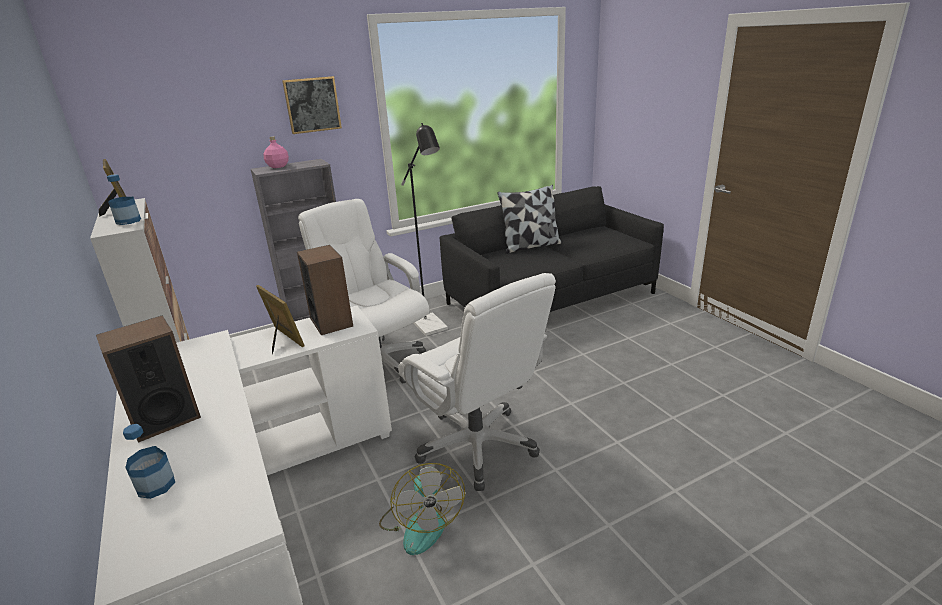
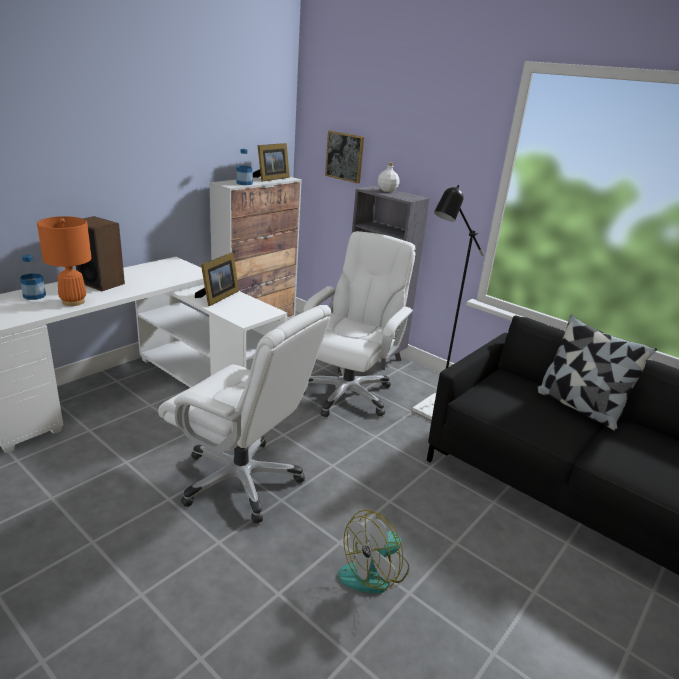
camera: 65 degrees right, 0 degrees up
(221, 442) = (73, 302): none -> orange table lamp
(278, 166) = (387, 190): pink bottle -> white bottle
(312, 105) = (442, 145): picture -> picture (344, 156)
(331, 322) = (252, 308): speaker -> none
(421, 523) = (139, 466): fan -> fan (375, 572)
(477, 446) = (242, 480): white office chair -> white office chair turned 90 degrees counterclockwise

